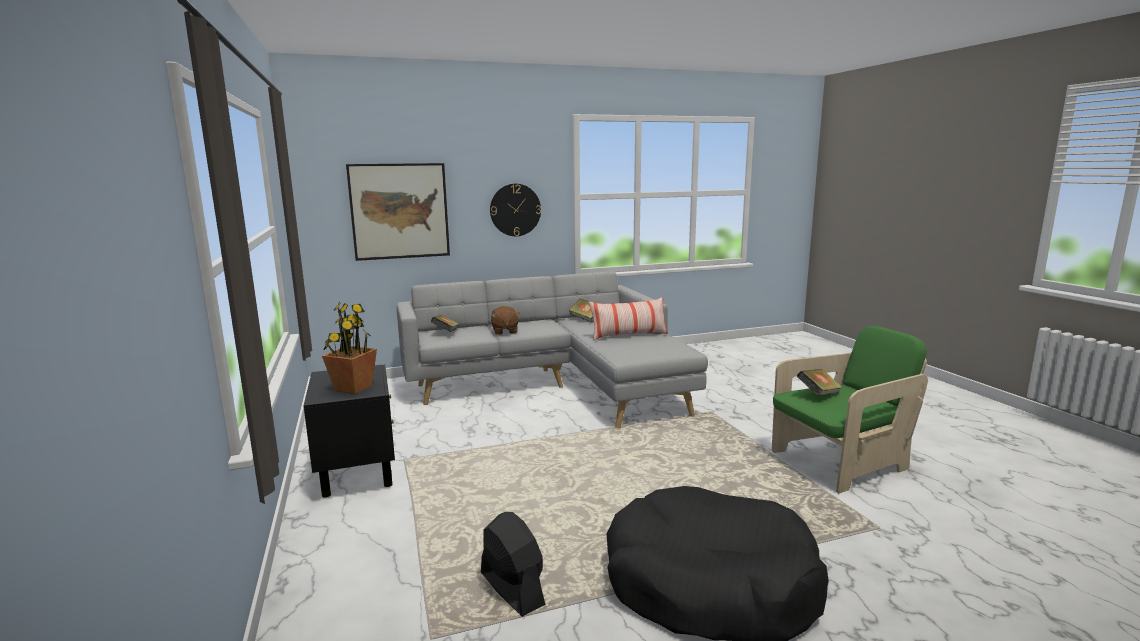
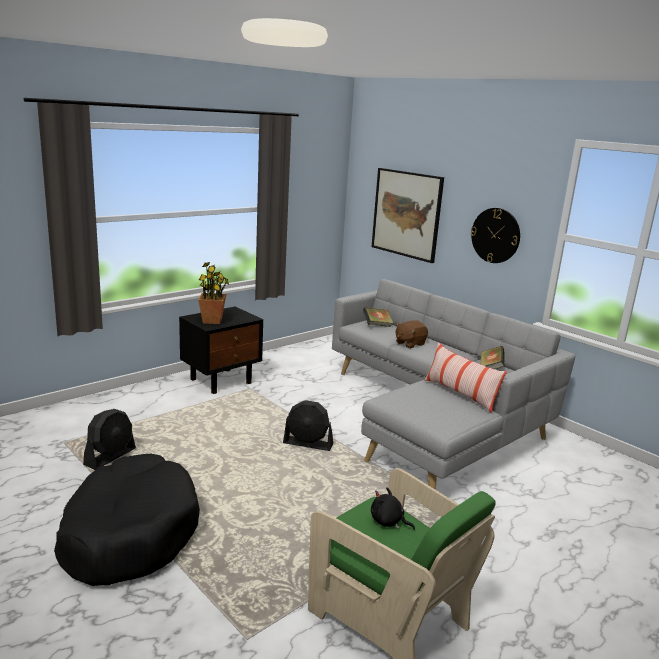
camera: 65 degrees right, 5 degrees up
(568, 448) = (308, 444): none -> black fan
(818, 395) = (388, 522): book -> black plush toy

